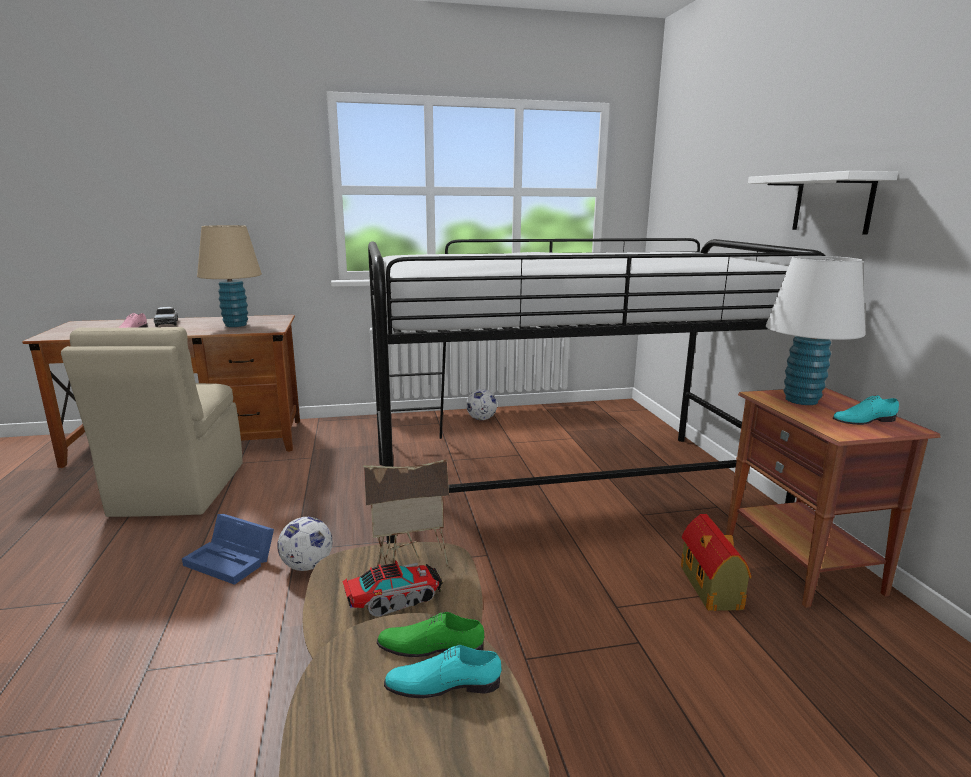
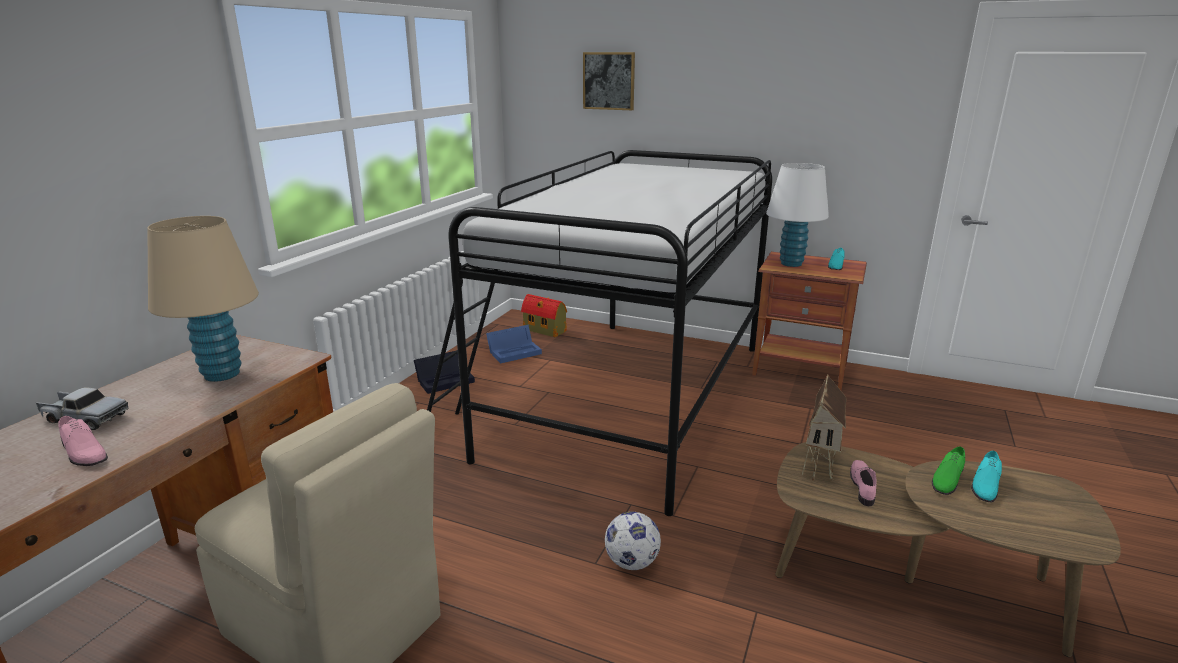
camera: 55 degrees left, 5 degrees up
(232, 560) = (575, 610): blue storage box -> blue storage box (515, 352)
(394, 599) = (863, 485): toy truck -> pink shoe
(481, 419) = (446, 380): football -> black storage box
(711, 588) = (804, 406): toy house -> toy house (545, 330)
(715, 162) = (609, 81): none -> picture
(832, 203) = (755, 122): white shelf -> none

